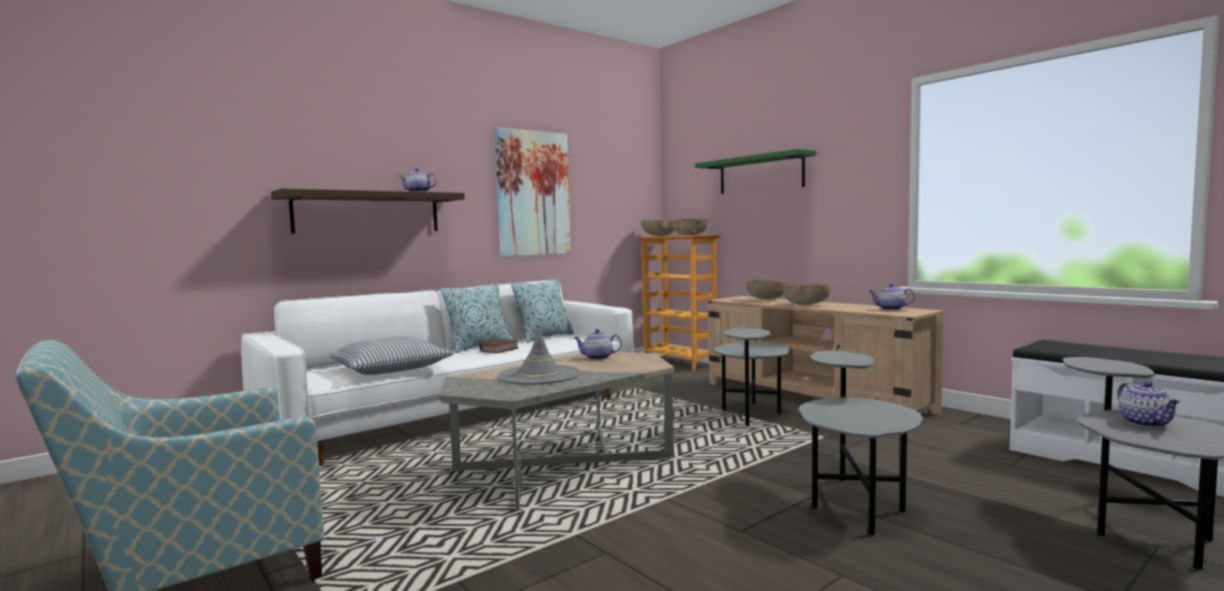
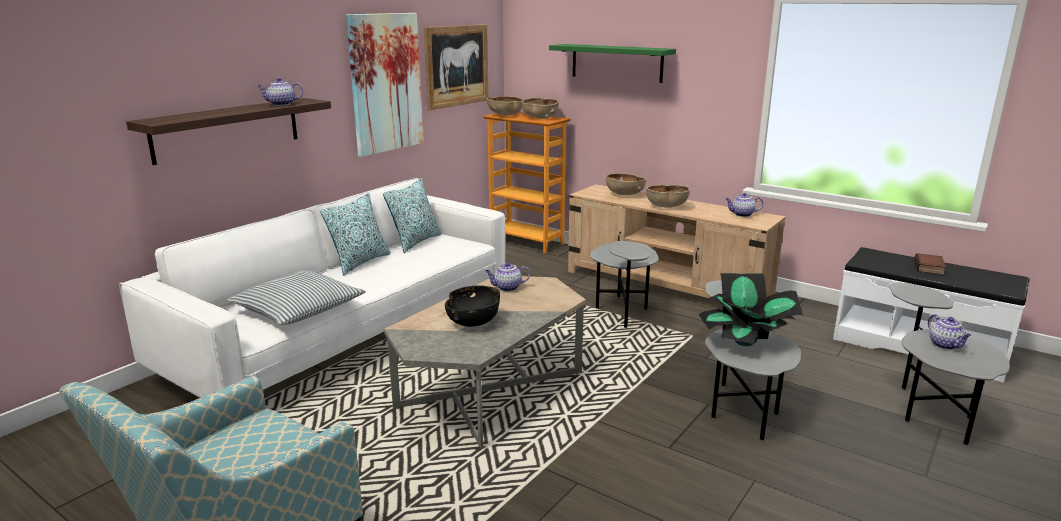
camera: 15 degrees left, 15 degrees up
(499, 350) = (387, 269): book -> book (930, 268)
(539, 375) = (474, 321): grey hat -> black bowl
(610, 187) = (457, 66): none -> picture
(851, 408) = (745, 342): none -> potted plant

